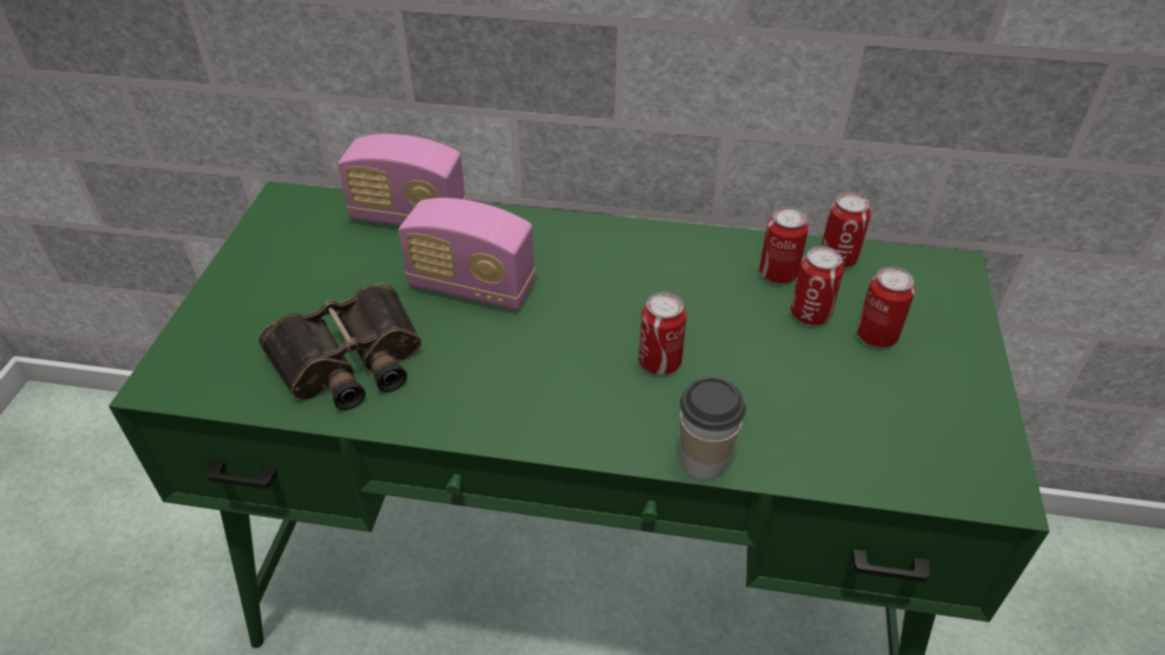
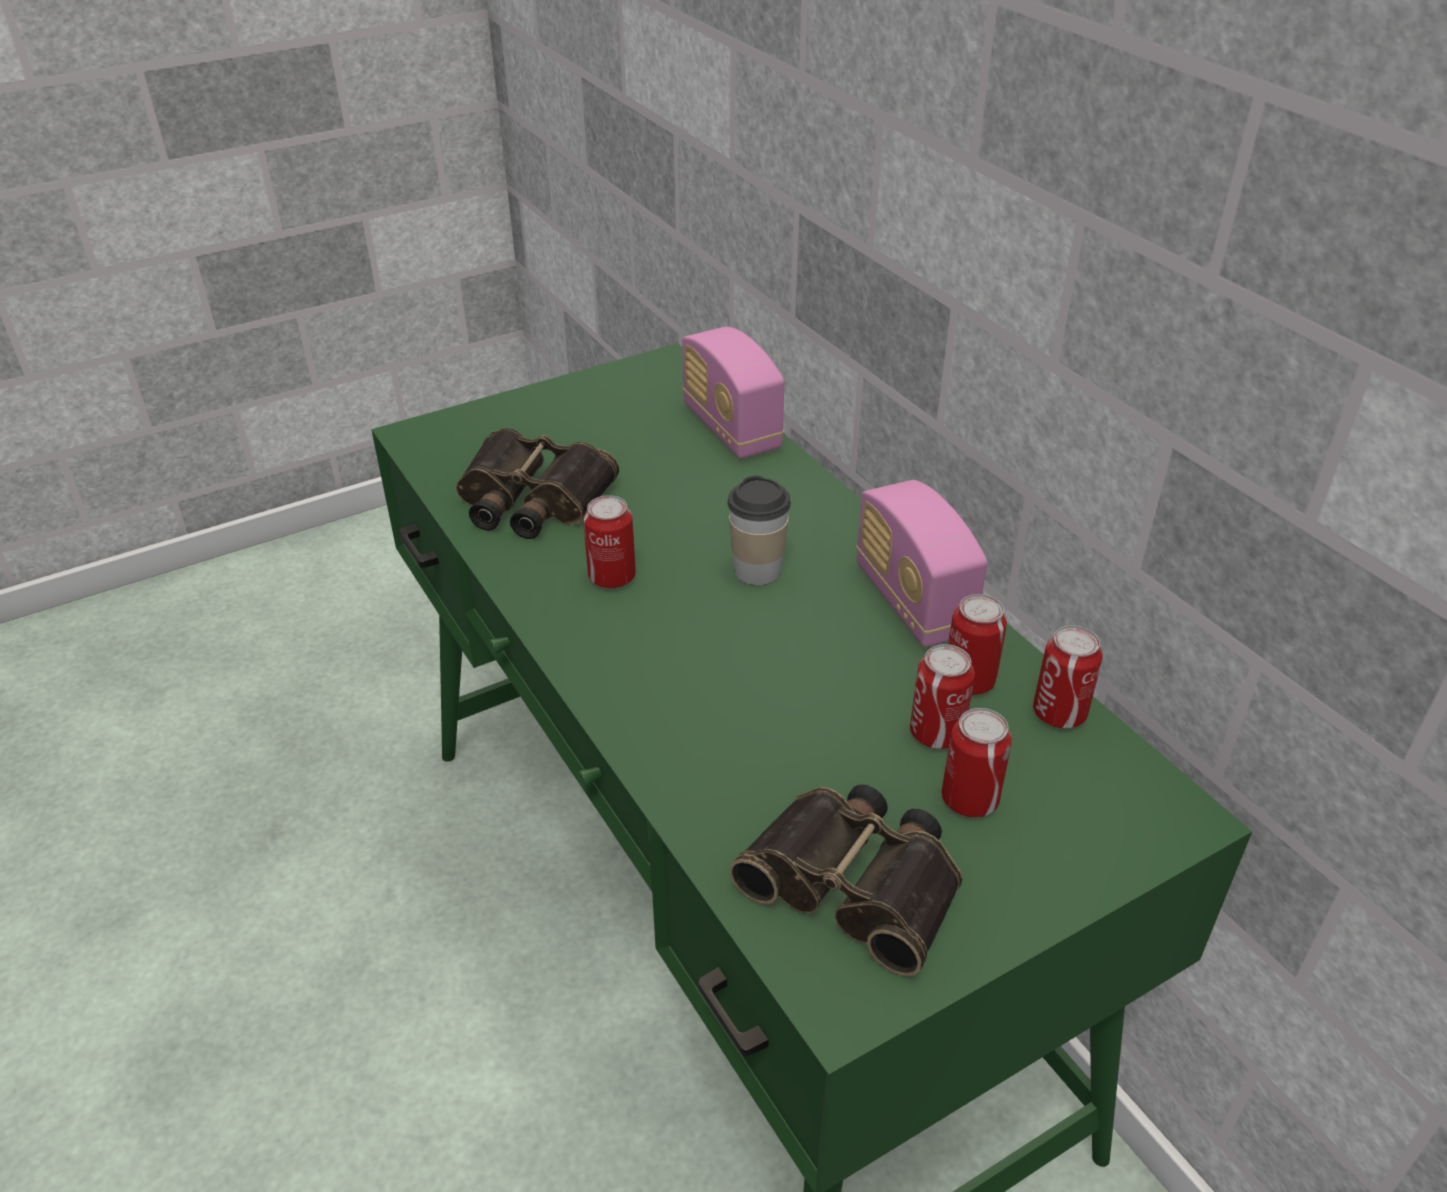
camera: 50 degrees right, 5 degrees down
(472, 287) = (690, 508): radio -> radio (912, 601)
(659, 362) = (735, 664): can -> can (612, 577)
(704, 460) = (642, 754): cup -> cup (757, 571)
(906, 424) = (857, 882): none -> binoculars

